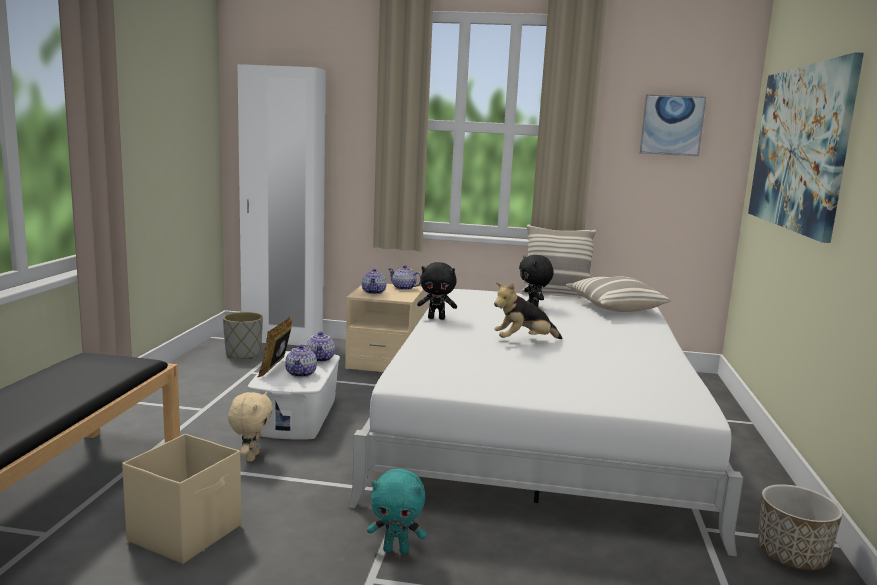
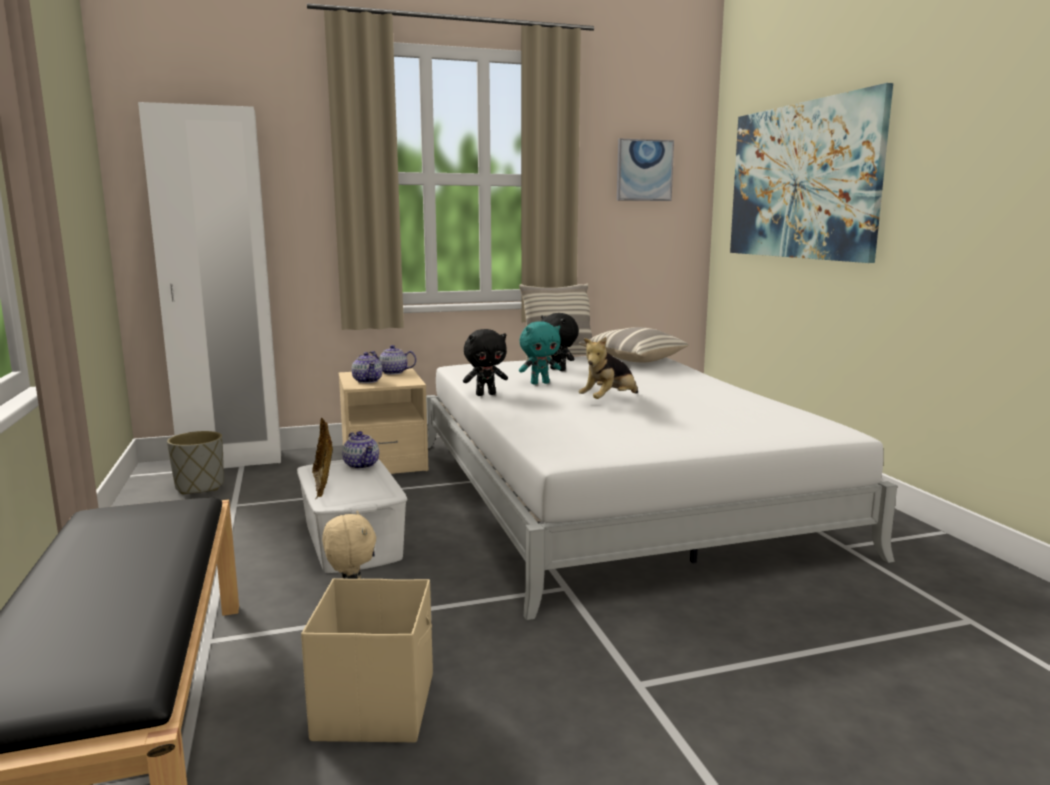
camera: 25 degrees left, 0 degrees up
(301, 373) = (361, 484): teapot -> none
(396, 550) = (626, 646): turquoise plush toy -> turquoise plush toy (540, 383)
(791, 556) = (927, 550): planter -> none

